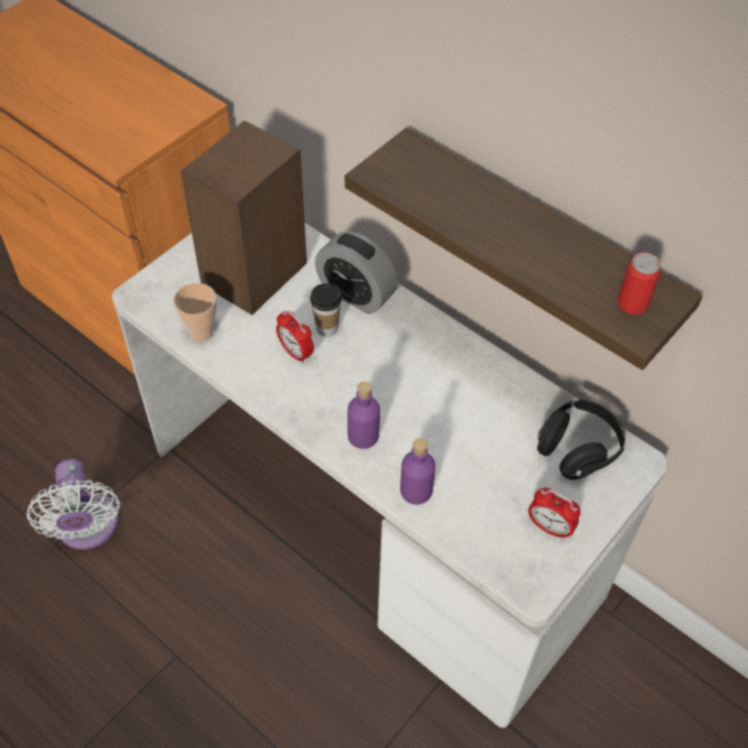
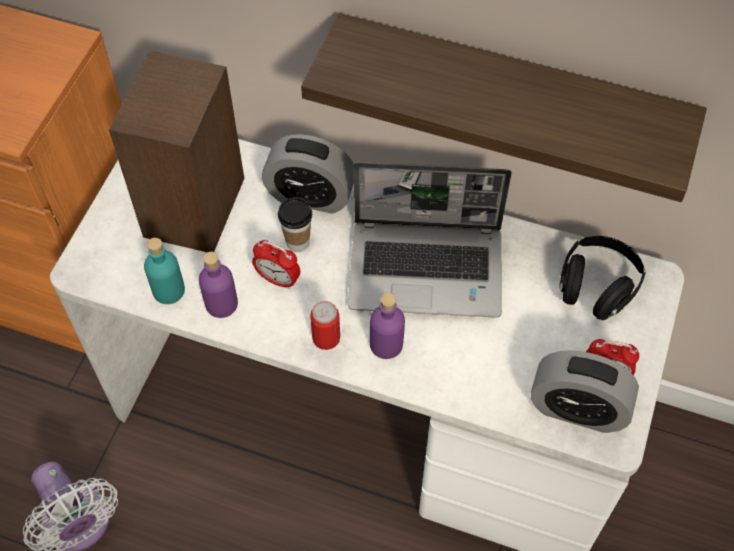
camera: 20 degrees left, 5 degrees up
(201, 333) = (168, 290): cup -> turquoise bottle
(416, 490) = (463, 383): purple bottle -> purple bottle (221, 304)
(430, 385) = (428, 268): none -> laptop
(510, 548) = (577, 408): none -> alarm clock
(632, 303) = (647, 137): can -> can (326, 338)

